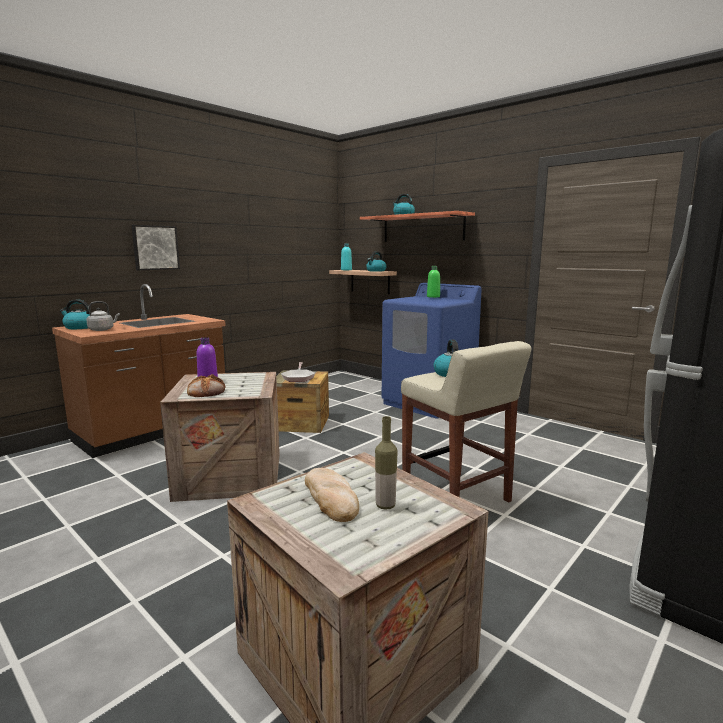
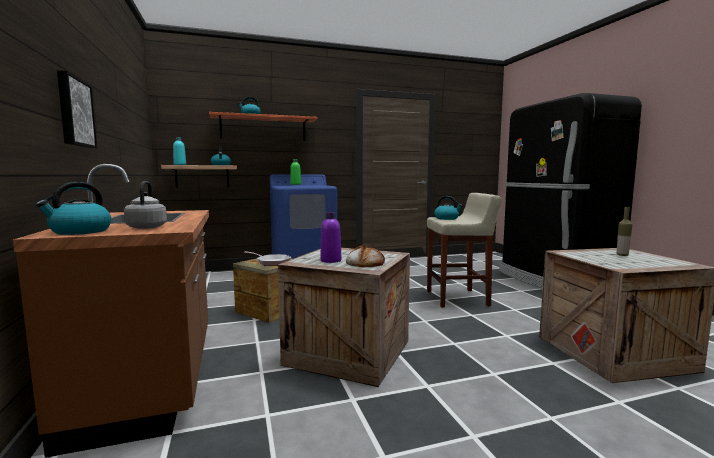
camera: 60 degrees left, 5 degrees down
(331, 498) = (615, 259): bread -> none

